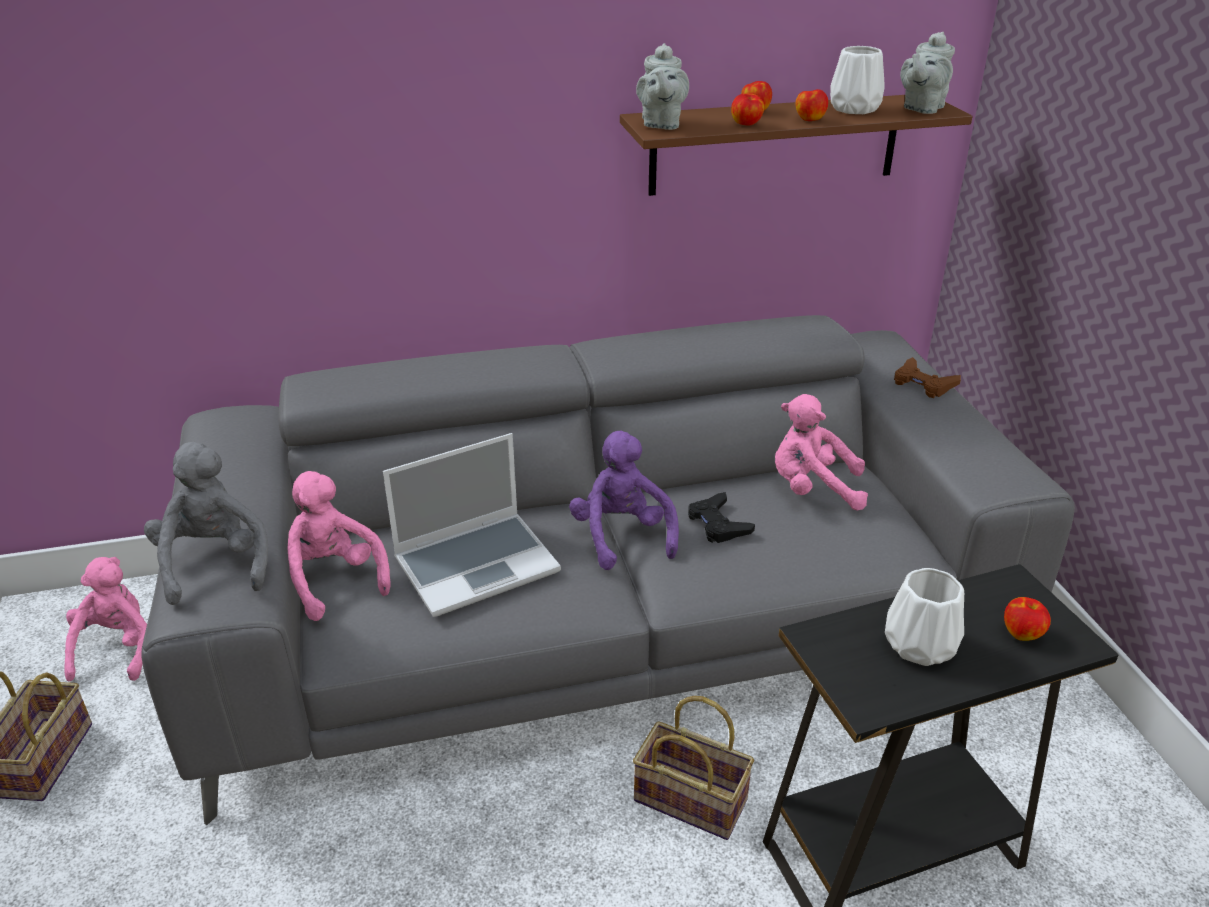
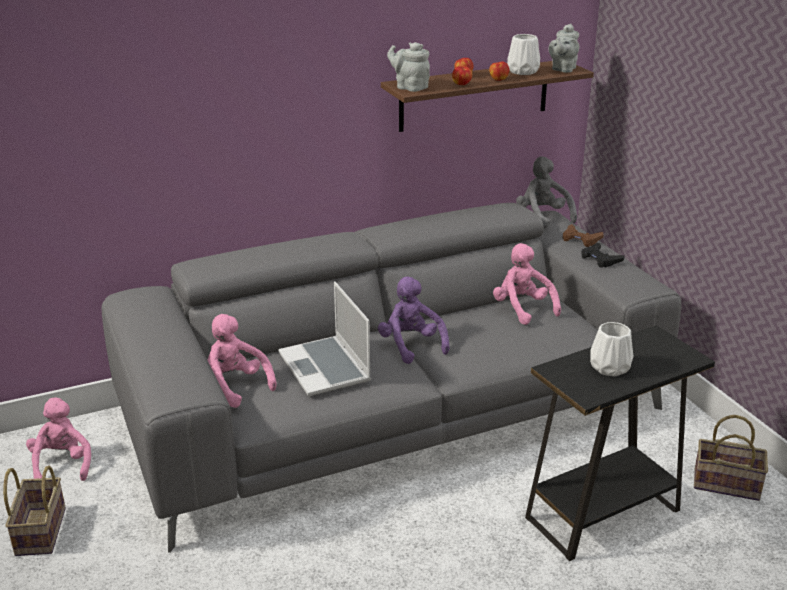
camera: 10 degrees left, 5 degrees down
(215, 563) = (172, 374): grey plush toy -> grey plush toy (542, 217)
(478, 564) = (326, 368): laptop -> laptop turned 105 degrees clockwise
(661, 124) = (409, 87): grey teapot -> grey teapot turned 135 degrees clockwise
(694, 799) = (478, 501): basket -> basket (728, 484)
(718, 524) = (469, 333): black game controller -> black game controller (600, 259)
(812, 489) = (522, 309): pink plush toy -> pink plush toy turned 60 degrees clockwise
(1022, 633) = (663, 357): apple -> none

